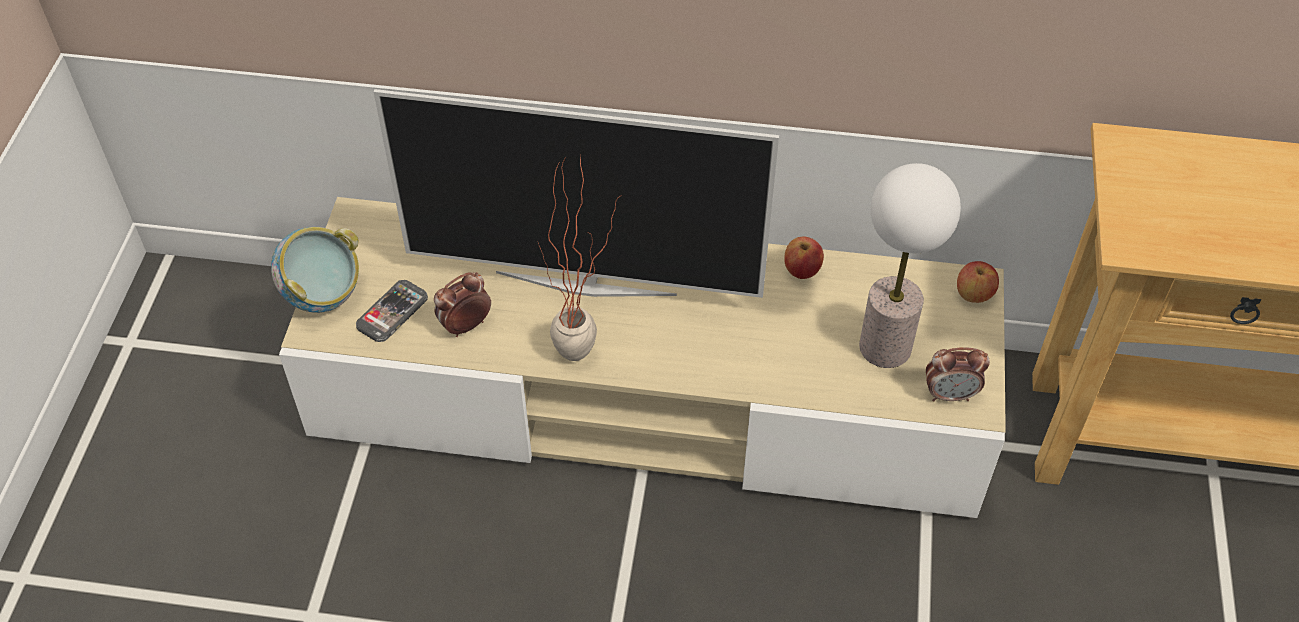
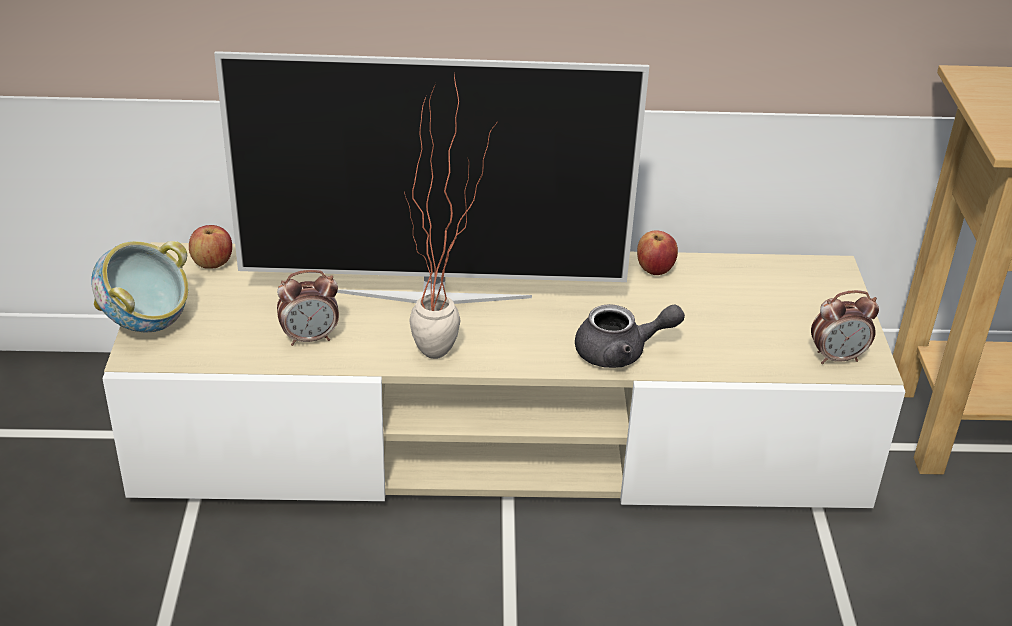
camera: 10 degrees left, 15 degrees down
(392, 312) = (227, 332): phone -> none
(465, 326) = (310, 338): alarm clock -> alarm clock turned 150 degrees counterclockwise
(746, 369) = (621, 352): none -> grey teapot
(884, 347) = (757, 324): table lamp -> none
(973, 295) = (832, 277): apple -> apple (212, 264)

